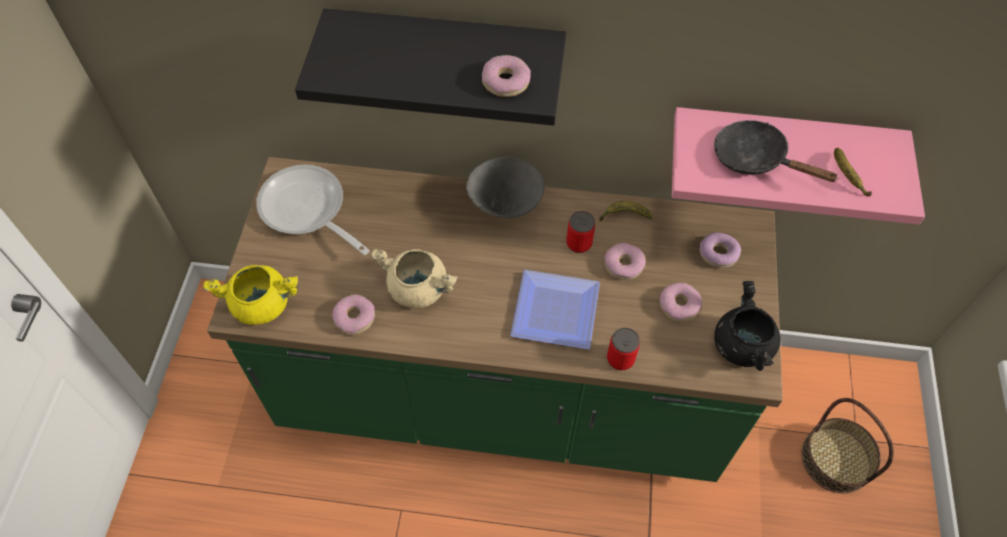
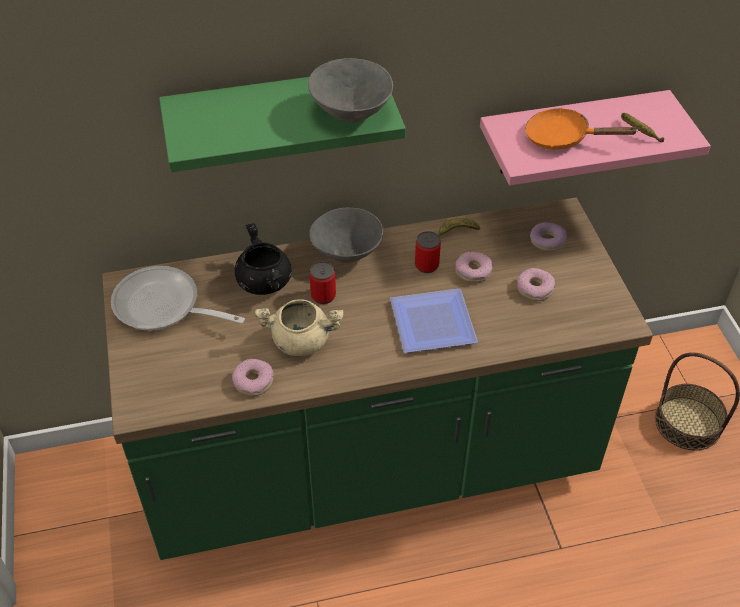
camera: 20 degrees left, 10 degrees down
(262, 304) = (158, 396): yellow cooking pot -> none
(446, 53) = (274, 115): black shelf -> green shelf
(506, 82) = (351, 113): donut -> grey bowl
(620, 359) = (506, 343): can -> can (323, 296)
(741, 345) = (600, 304): black cooking pot -> black cooking pot (264, 282)
(755, 159) = (563, 138): black frying pan -> orange frying pan

